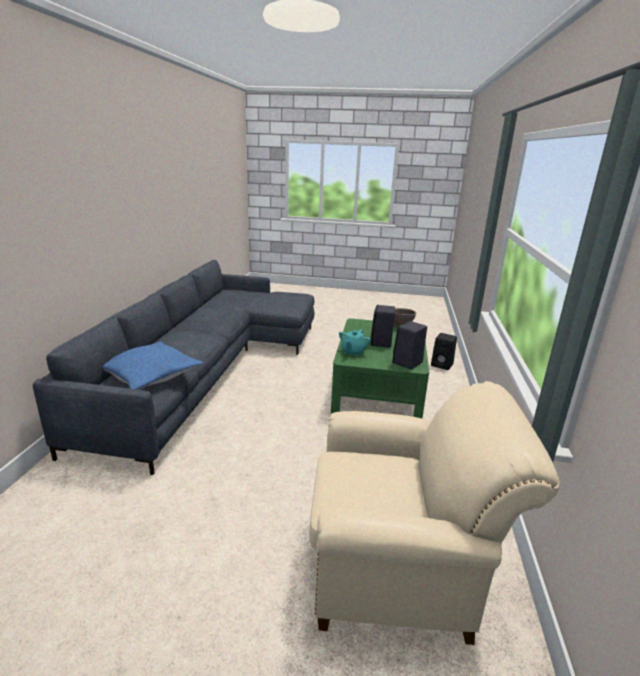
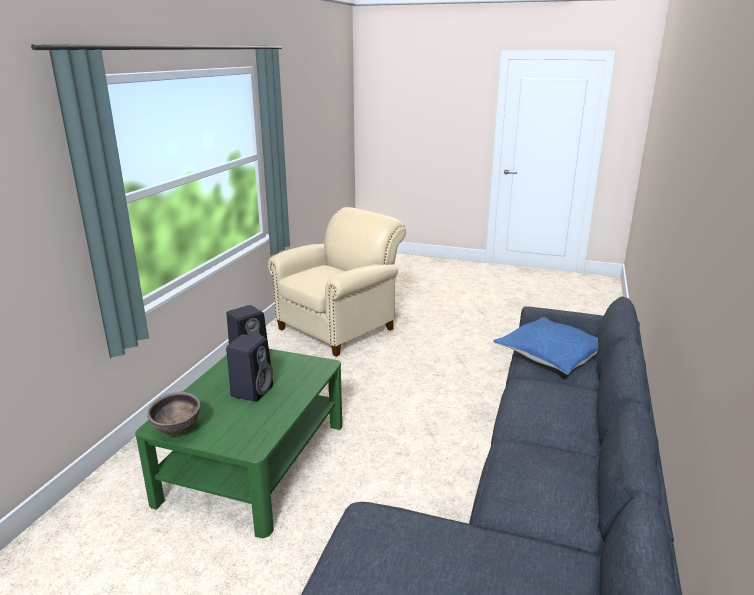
camera: 170 degrees left, 0 degrees up
(353, 352) = (305, 376): turquoise teapot -> none
(400, 568) = (340, 327): beige armchair -> beige armchair turned 120 degrees clockwise
(442, 365) = (86, 513): black speaker -> none

